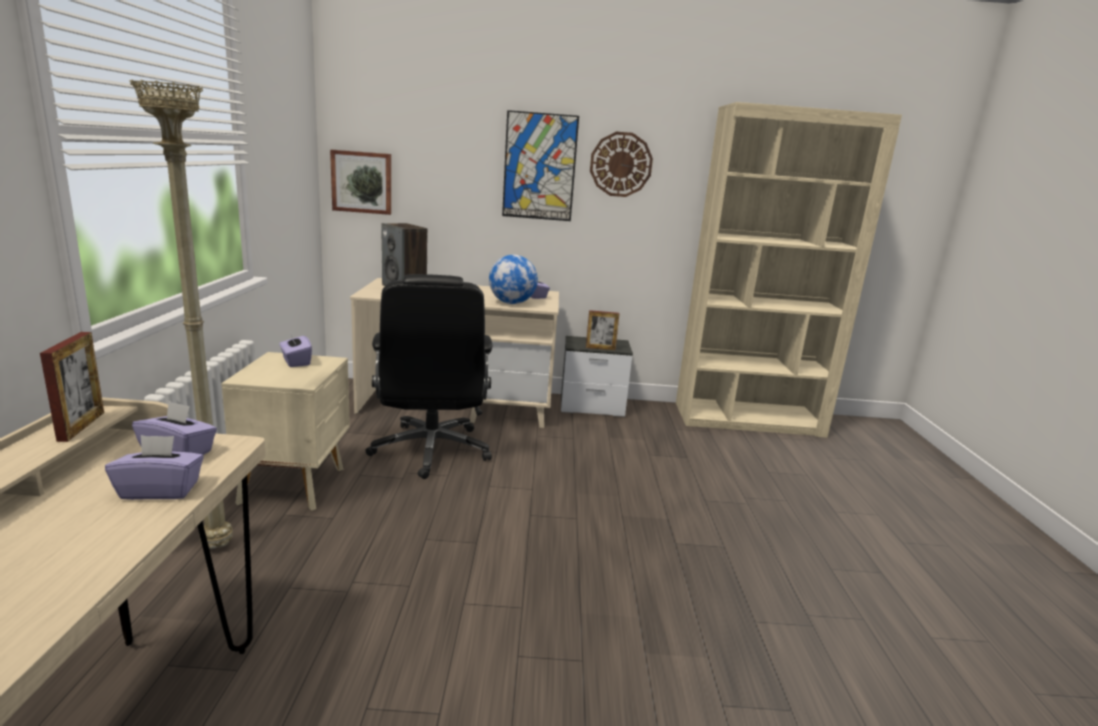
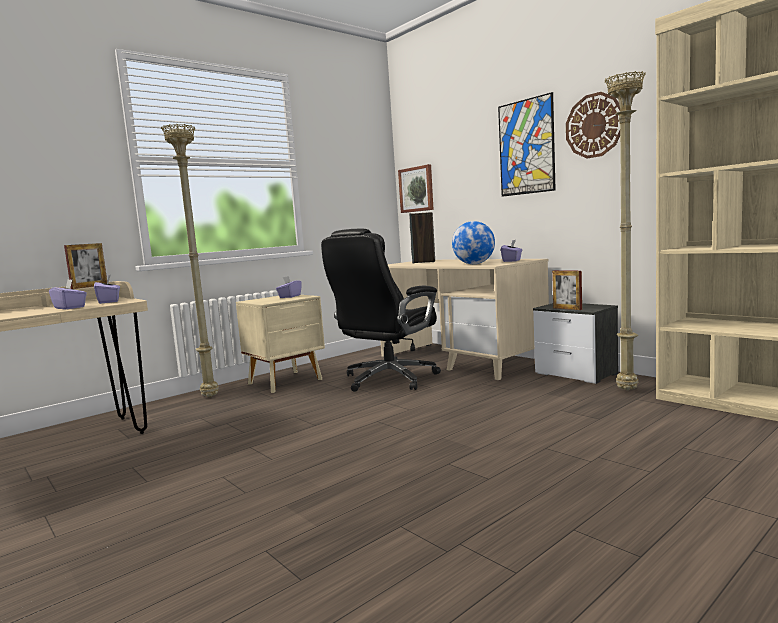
camera: 50 degrees right, 10 degrees down
(656, 420) = (627, 390): none -> beige floor lamp

